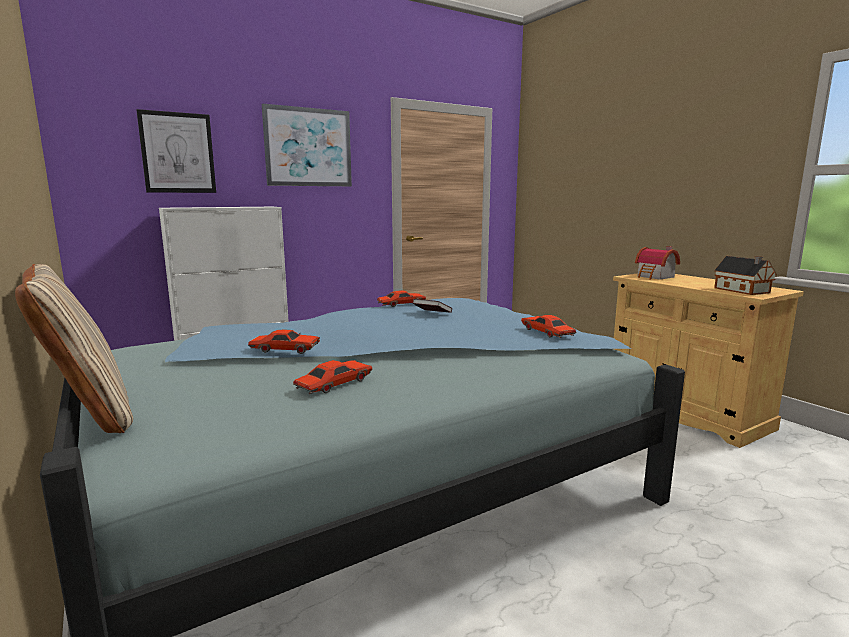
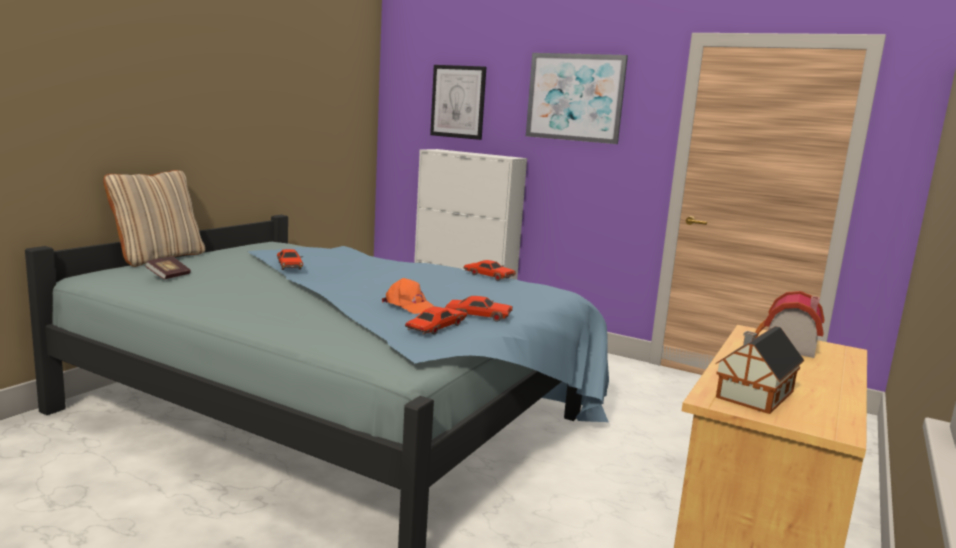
camera: 60 degrees right, 0 degrees up
(334, 384) = (231, 287): red toy car -> red toy car (478, 316)
(432, 313) = (462, 287): book -> book (168, 276)
(482, 331) = (409, 306): none -> orange cap

